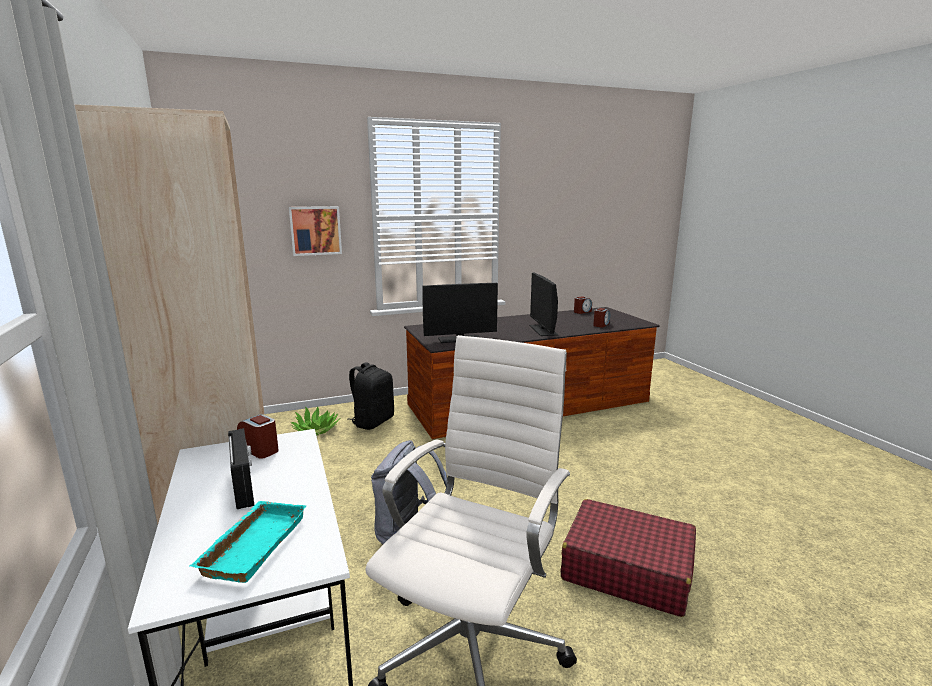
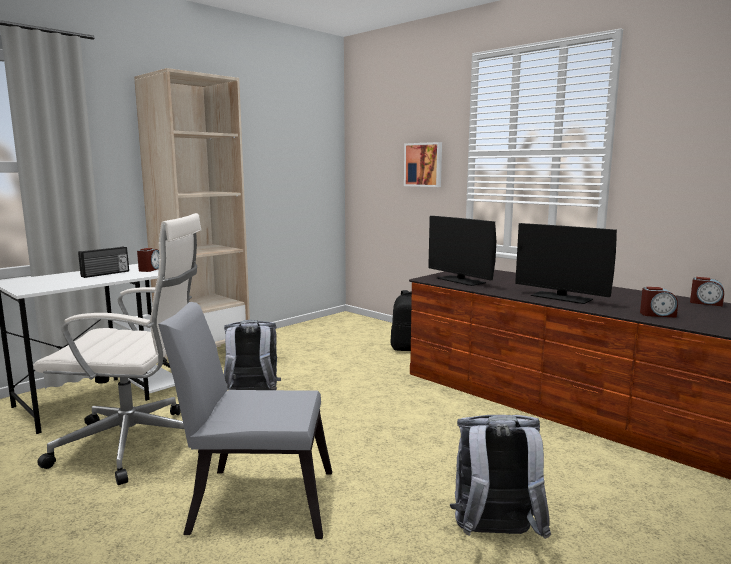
camera: 65 degrees right, 5 degrees down
(252, 544) = (46, 282): turquoise tray -> none
(316, 430) = (373, 337): potted plant -> none
(543, 330) = (561, 297): monitor -> monitor turned 105 degrees counterclockwise
(626, 569) = (254, 500): red suitcase -> grey chair
(690, 480) = (494, 535): none -> grey backpack

